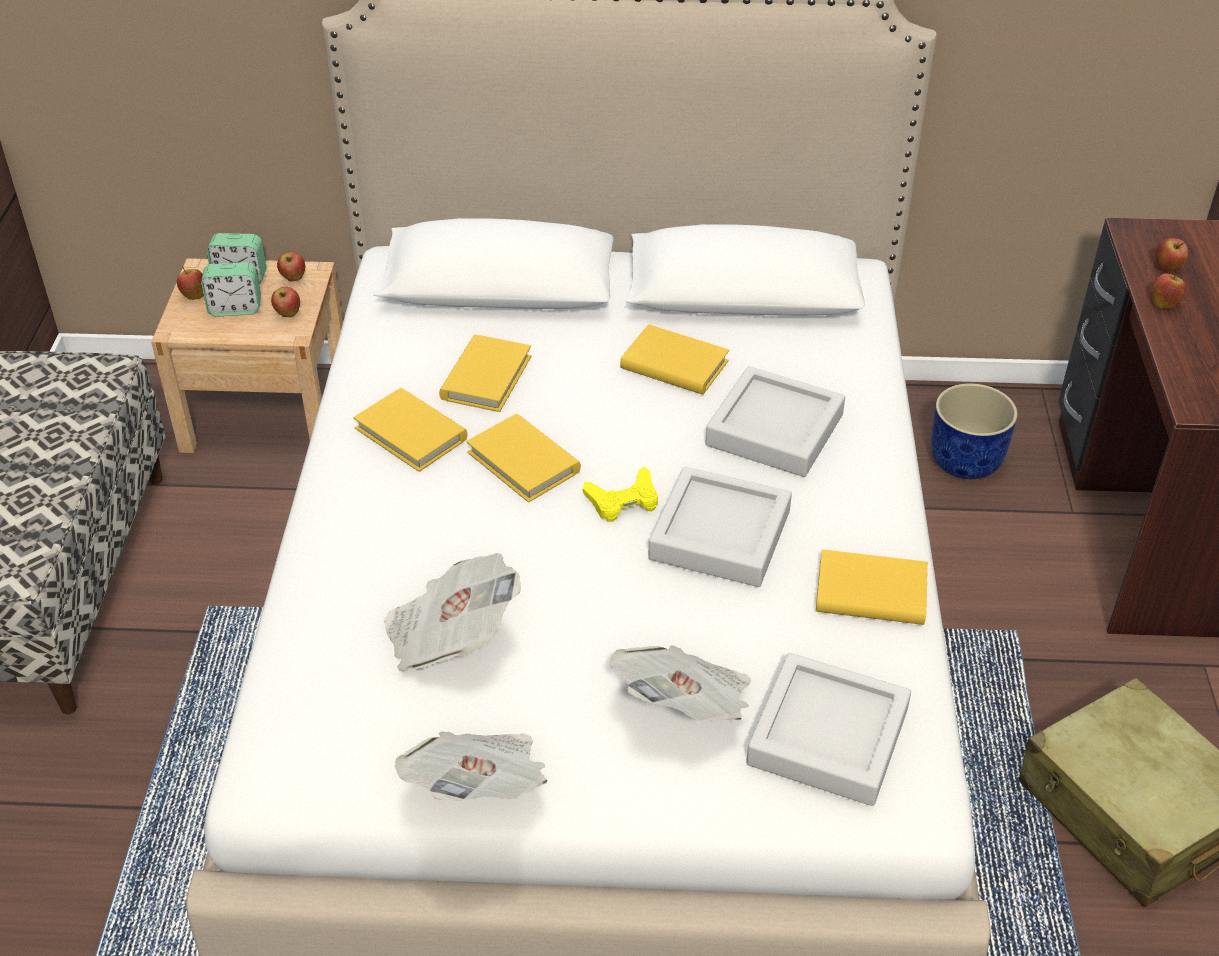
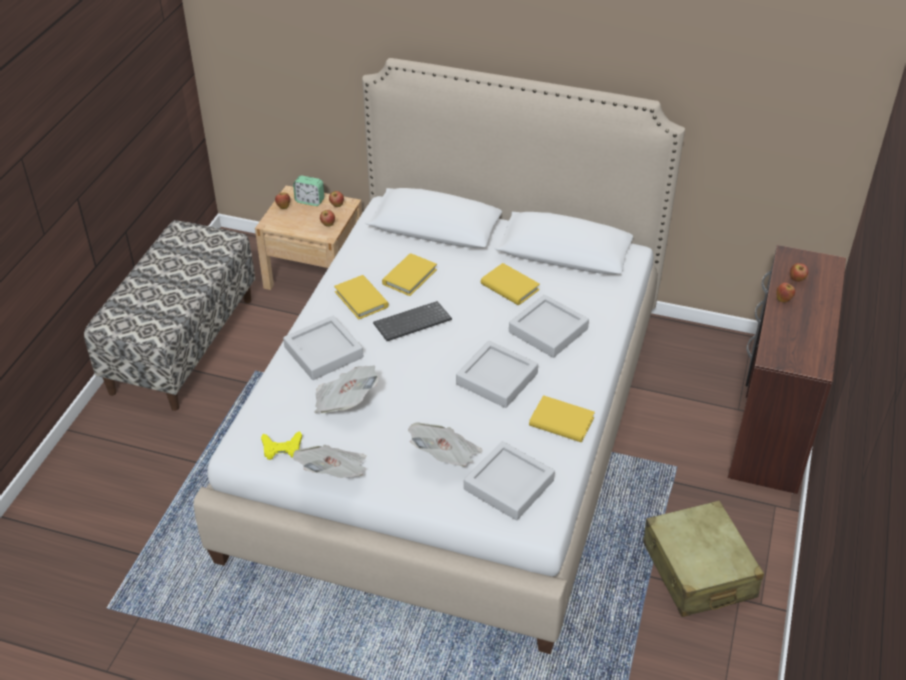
camera: 15 degrees right, 0 degrees up
(235, 308) = (302, 217): alarm clock -> none
(373, 546) = (323, 352): none -> grey tray
(523, 462) = (412, 324): yellow book -> keyboard
(623, 501) = (454, 352): yellow game controller -> yellow game controller (282, 448)
(966, 461) = (689, 369): blue planter -> none

